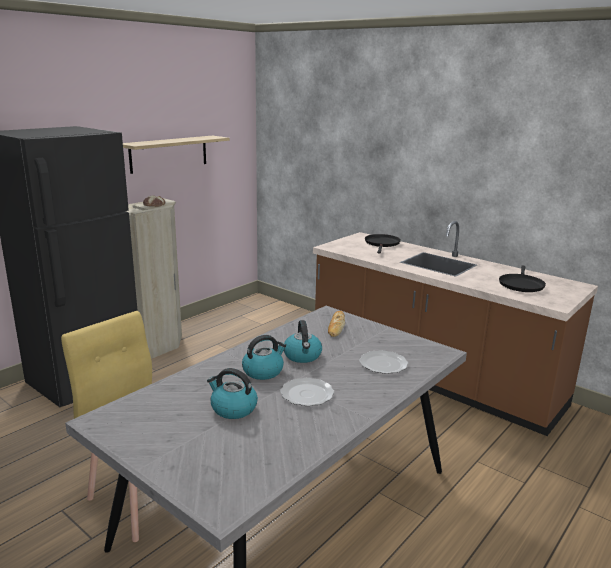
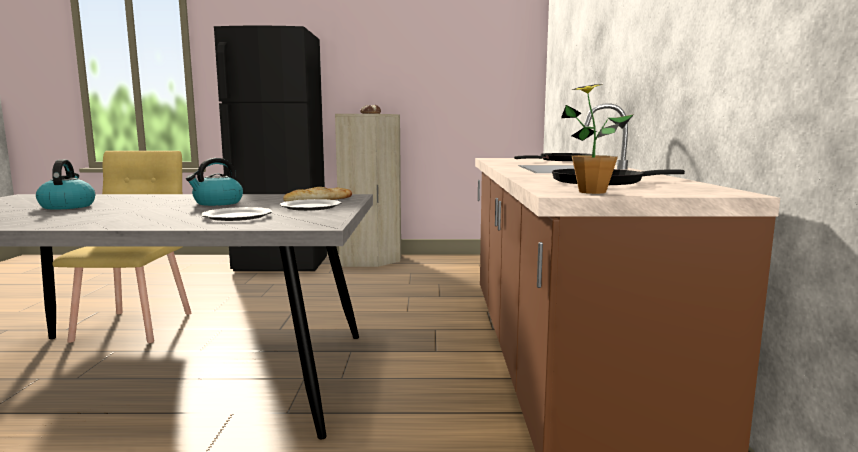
camera: 50 degrees right, 10 degrees down
(169, 153) = (420, 74): shelf -> none
(263, 371) = (163, 202): kettle -> none
(306, 394) = (121, 212): plate -> plate (311, 207)
(558, 300) = (591, 192): none -> potted plant

